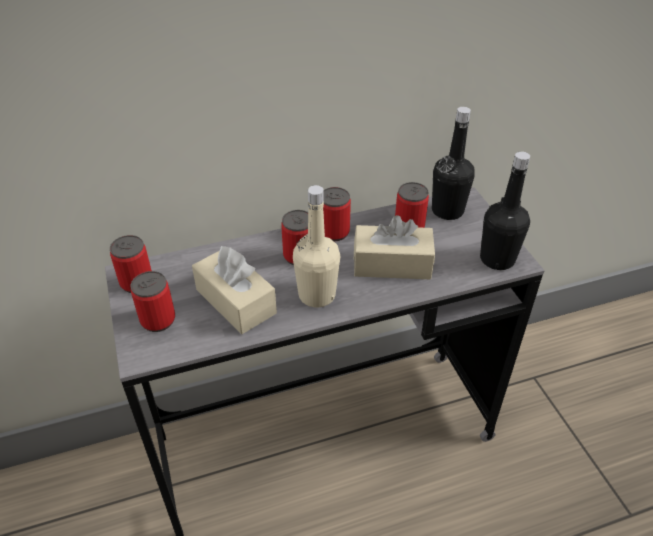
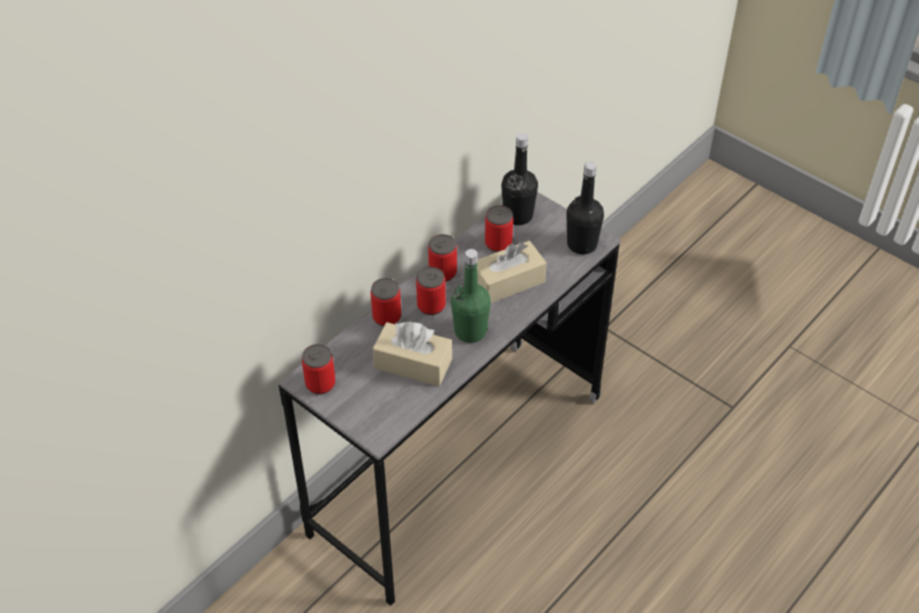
camera: 30 degrees left, 5 degrees up
(158, 320) = (366, 404): can -> can (387, 317)
(317, 295) = (470, 331): beige bottle -> green bottle

